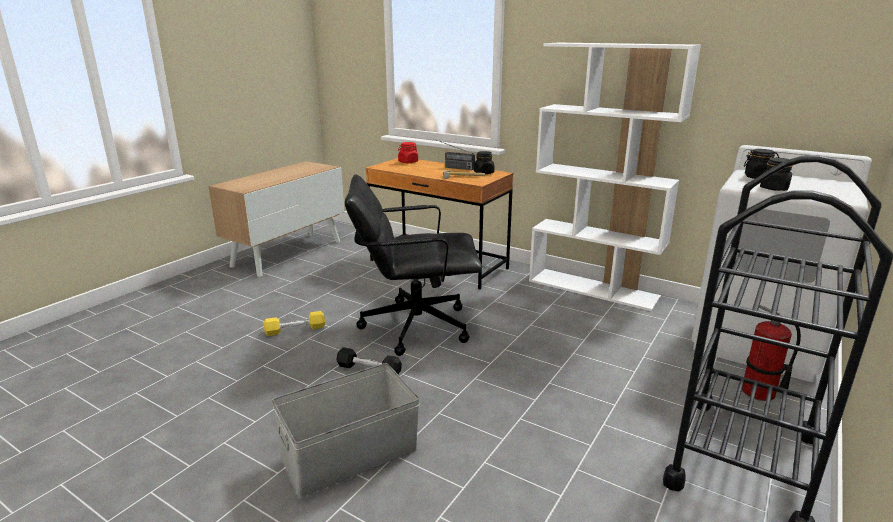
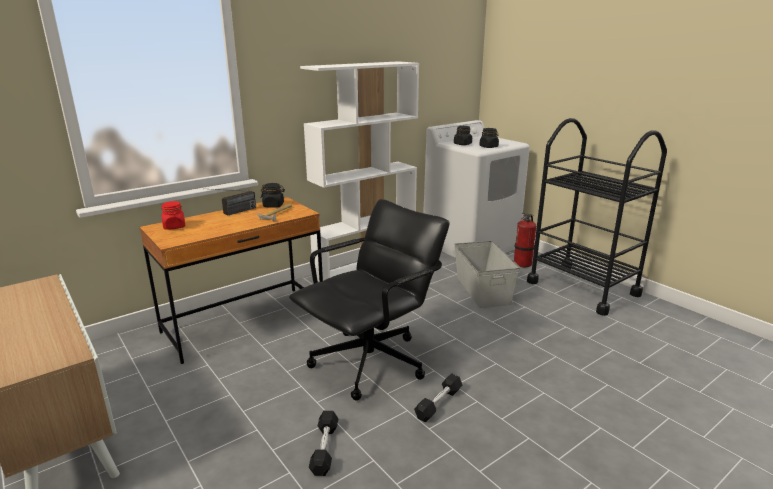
camera: 70 degrees left, 0 degrees up
(295, 330) = (324, 448): yellow dumbbell -> black dumbbell
(351, 455) = (569, 433): grey storage box -> grey storage box (483, 289)
(415, 326) = (371, 362): black office chair -> black office chair turned 150 degrees counterclockwise

